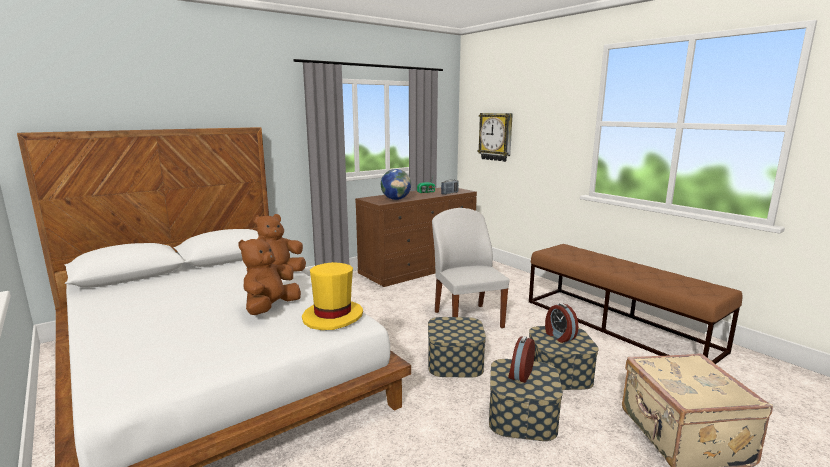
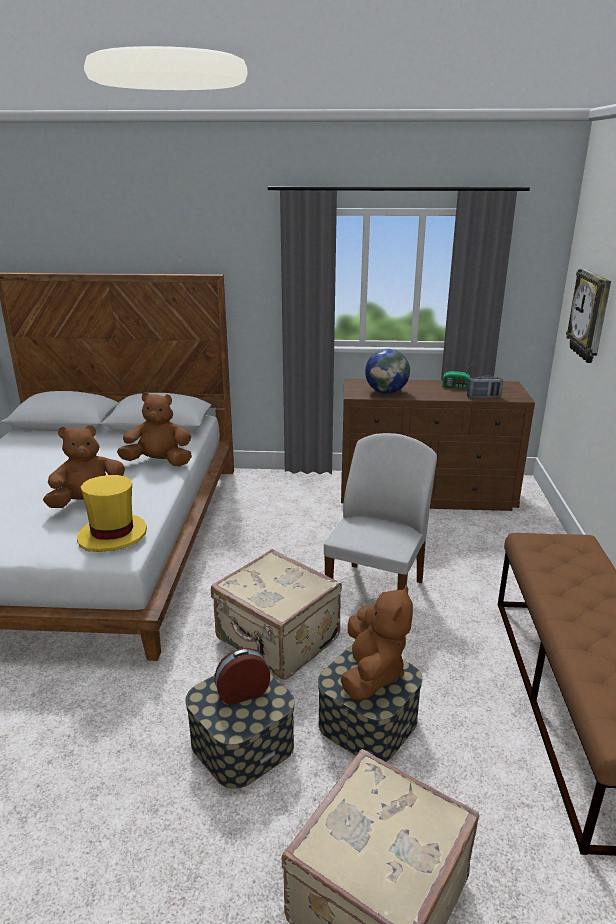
camera: 40 degrees right, 10 degrees up
(455, 362) = (277, 640): storage box -> beige suitcase
(559, 336) = (372, 673): alarm clock -> brown plush toy

